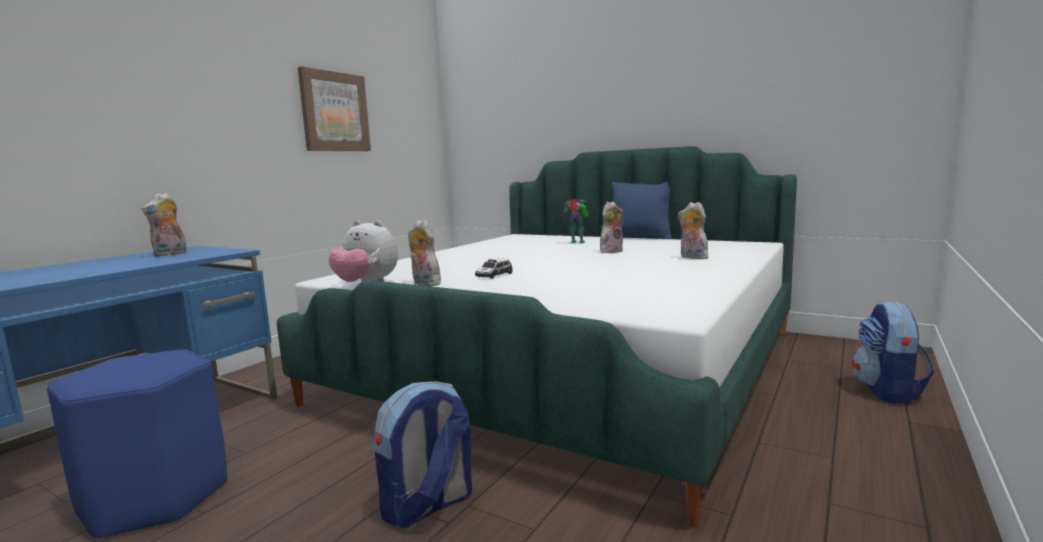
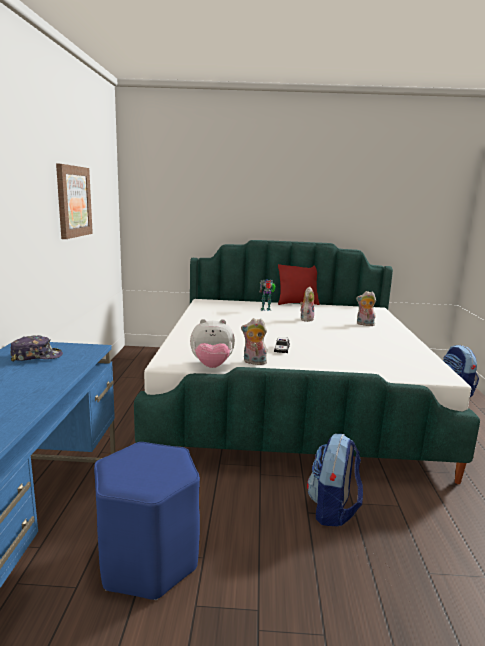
camera: 30 degrees left, 5 degrees up
(170, 254) = (36, 356): plush toy -> cap
(640, 238) = (297, 303): blue pillow -> red pillow

